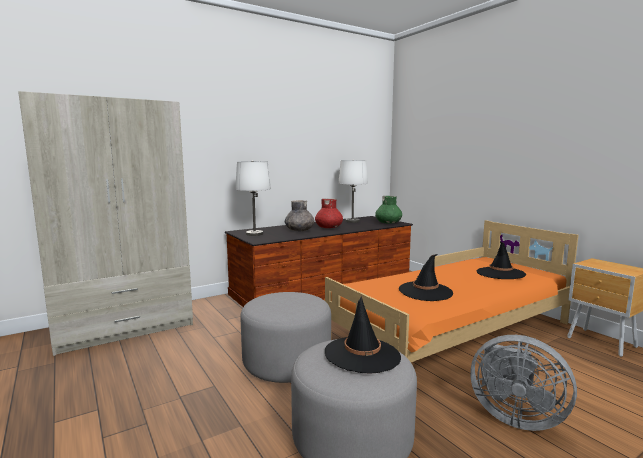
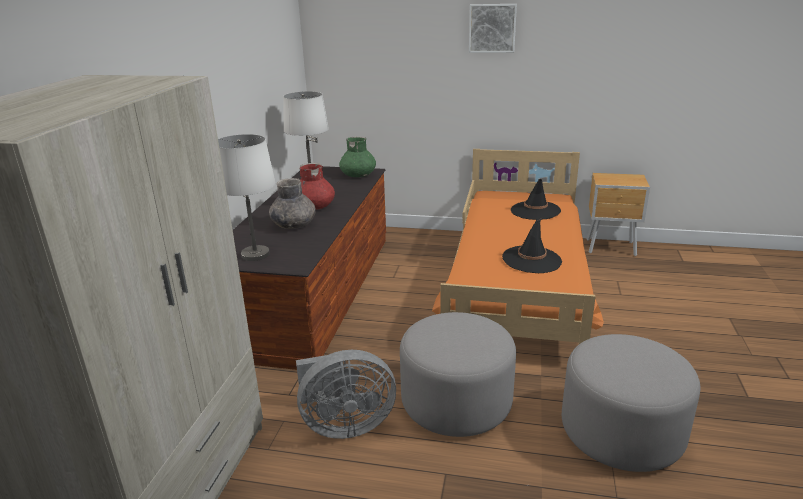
camera: 45 degrees left, 15 degrees up
(362, 355) = (628, 354): black hat -> none
(506, 120) = (492, 28): none -> picture
(513, 416) = (661, 343): grey fan -> grey fan (344, 425)

